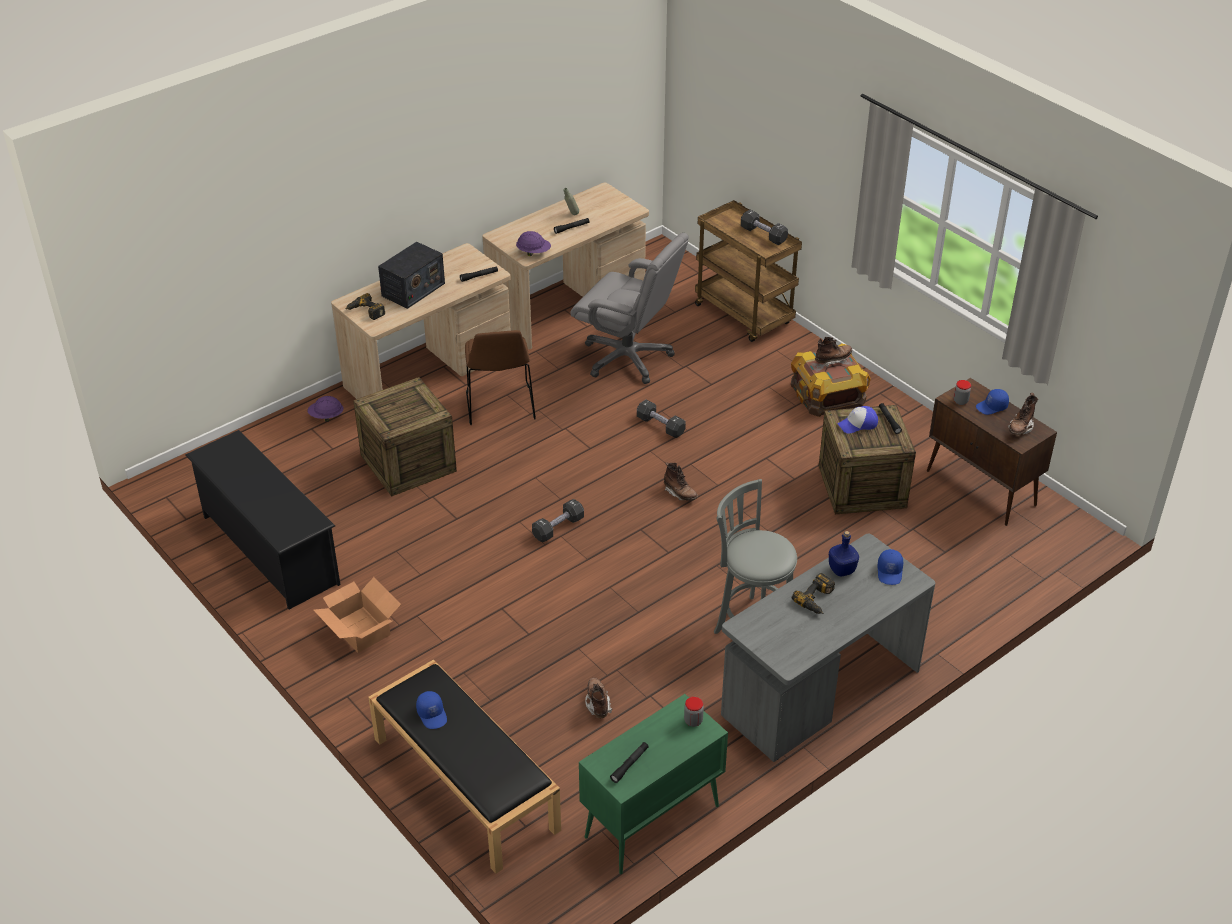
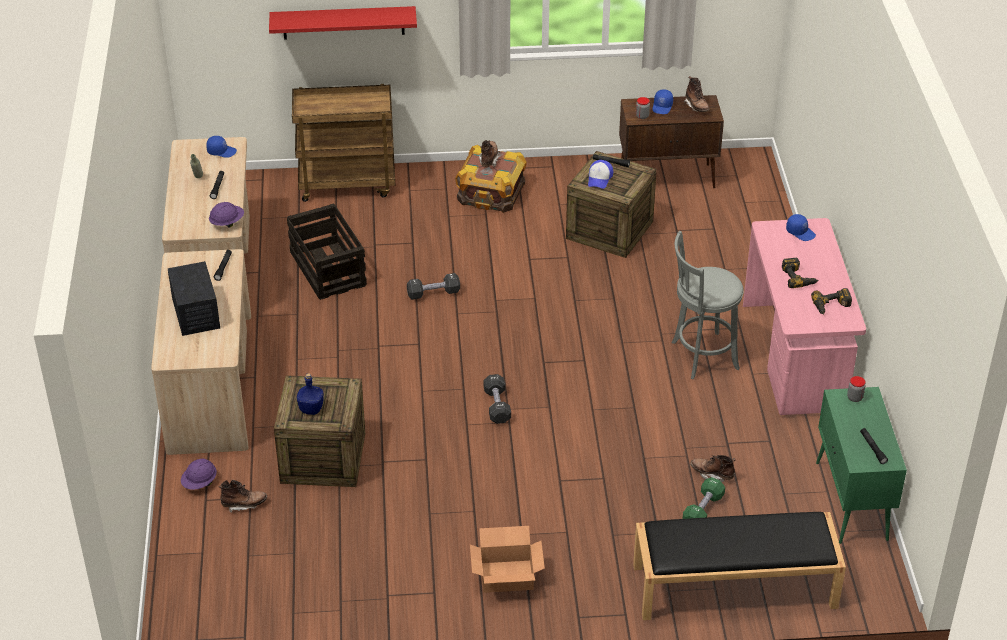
camera: 55 degrees left, 0 degrees up
(269, 549) = (346, 594): black shoe rack -> none
(365, 312) = (194, 355): power drill -> power drill (831, 306)
(432, 714) = (705, 545): blue cap -> blue cap (221, 151)
(500, 407) = (308, 370): brown chair -> none
(545, 718) = (703, 510): none -> green dumbbell
(628, 358) = (328, 269): grey office chair -> crate
(680, 493) = (524, 322): brown boot -> brown boot (244, 504)
(763, 235) = (351, 99): black dumbbell -> none
(783, 159) = (343, 22): none -> red shelf
(819, 691) = (796, 357): grey desk -> pink desk
(842, 570) = (779, 252): blue bottle -> blue bottle (311, 409)

